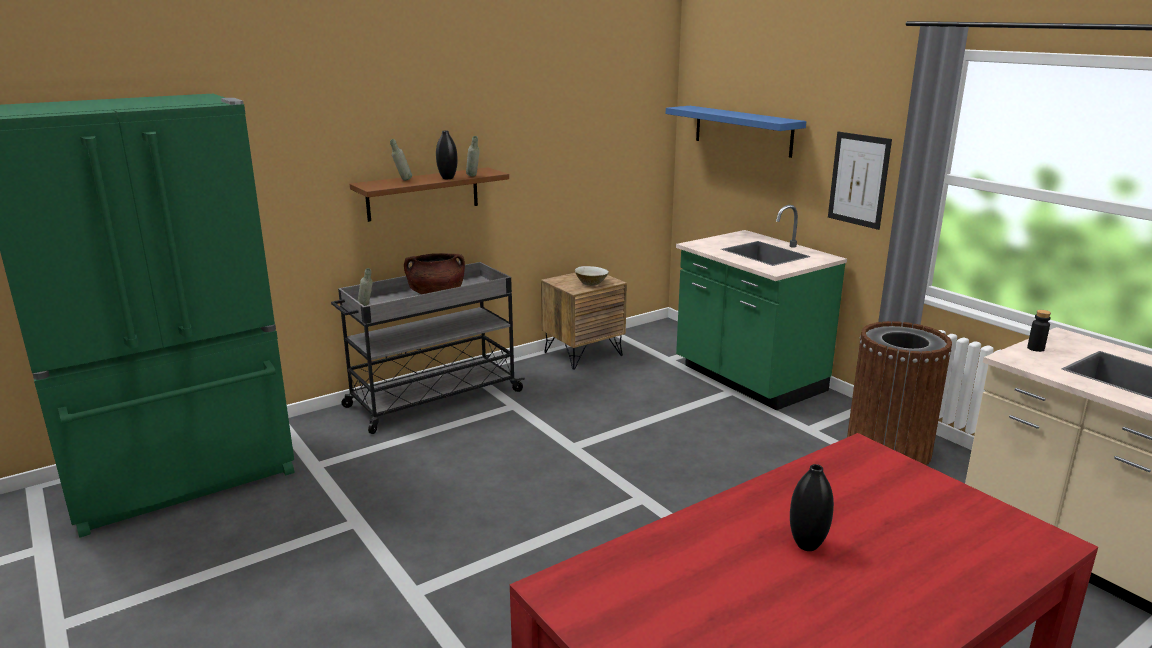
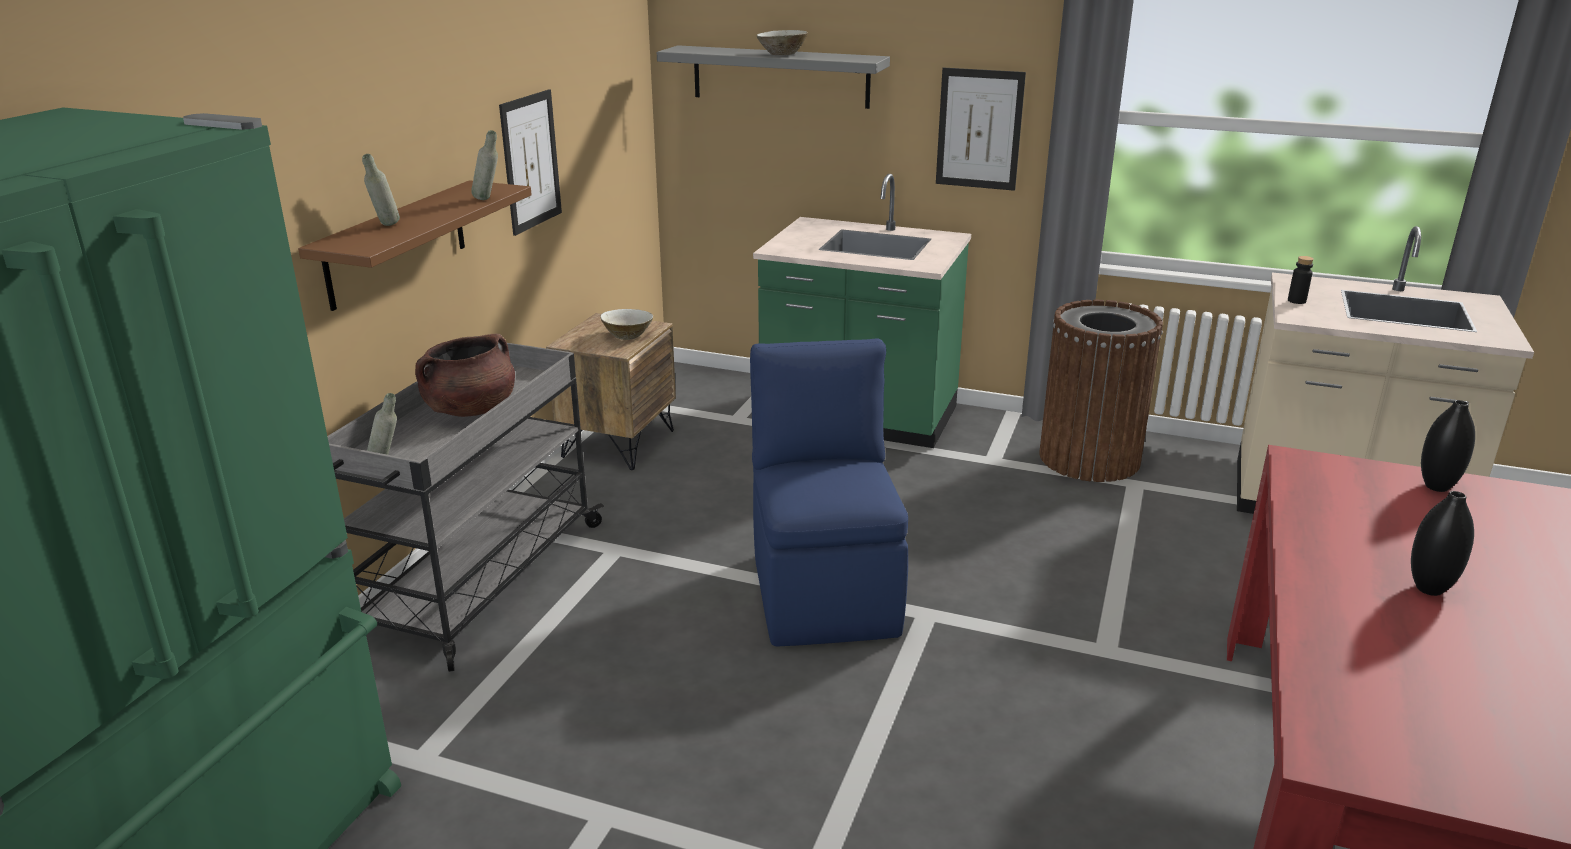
camera: 35 degrees left, 5 degrees up
(447, 178) = (453, 209): black vase -> black vase (1436, 487)
(544, 164) = (530, 161): none -> picture
(598, 464) = (824, 591): none -> blue chair
(736, 114) = (781, 54): none -> beige bowl
(742, 130) = (780, 76): blue shelf -> grey shelf

